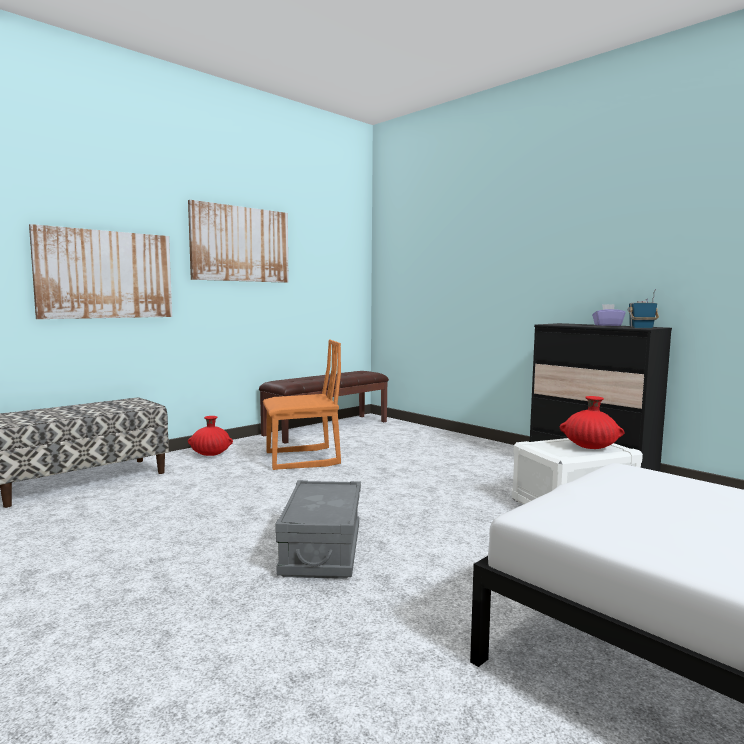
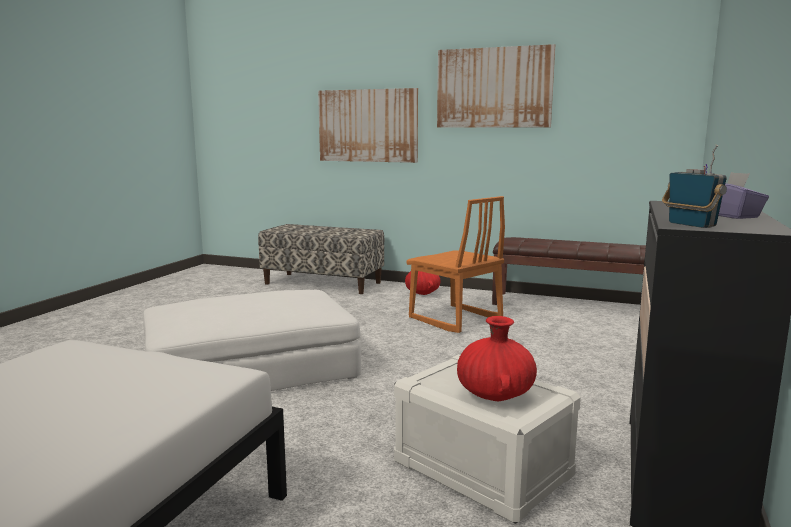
camera: 65 degrees right, 5 degrees up
(322, 550) = (251, 368): grey storage box -> white ottoman

